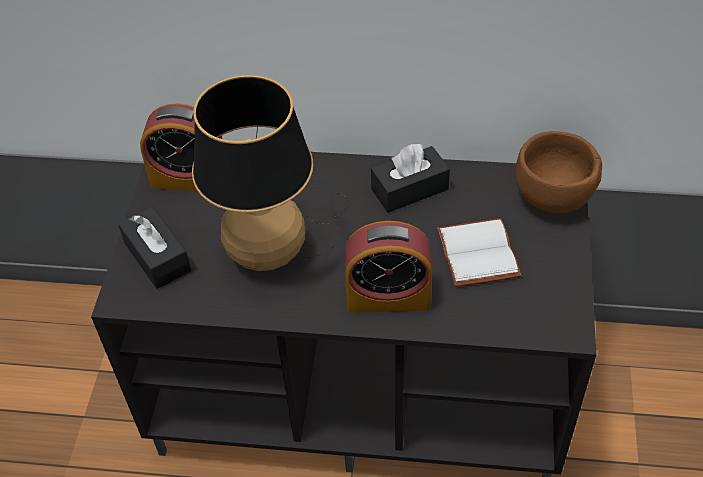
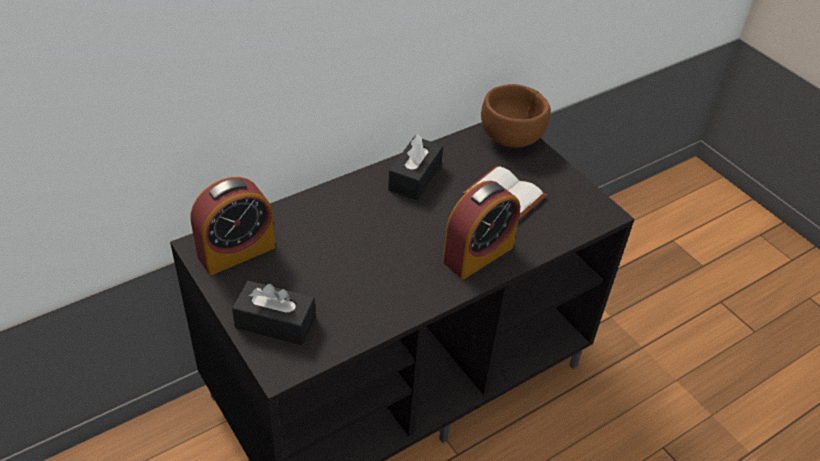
camera: 45 degrees left, 5 degrees down
(276, 246) = (362, 264): table lamp -> none

